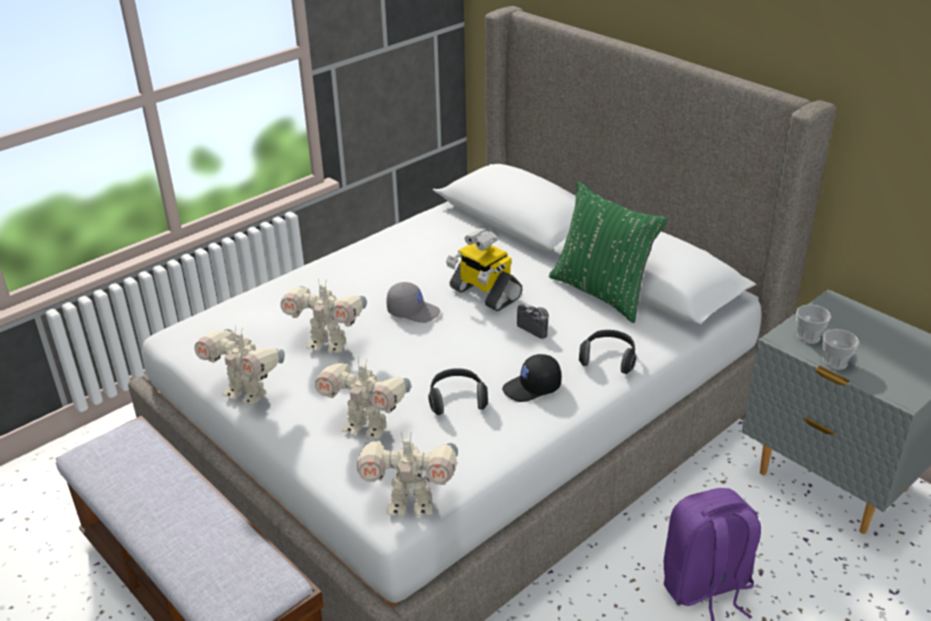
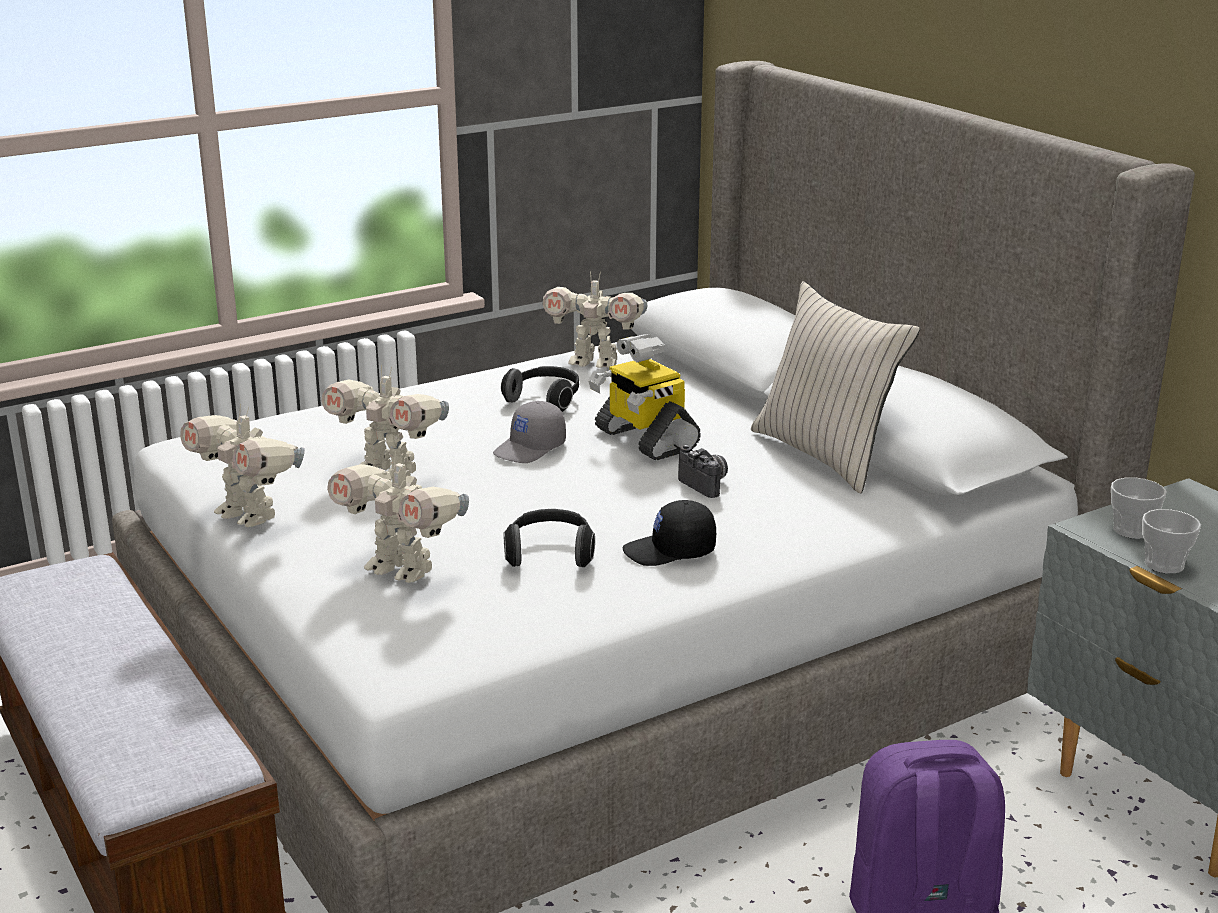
camera: 10 degrees right, 10 degrees down
(410, 504) = (427, 664): toy robot -> toy robot (594, 362)
(413, 311) = (530, 449): grey cap -> grey cap turned 105 degrees clockwise
(602, 293) = (826, 455): green pillow -> beige pillow
(608, 359) = (803, 531): headphones -> headphones (545, 400)

